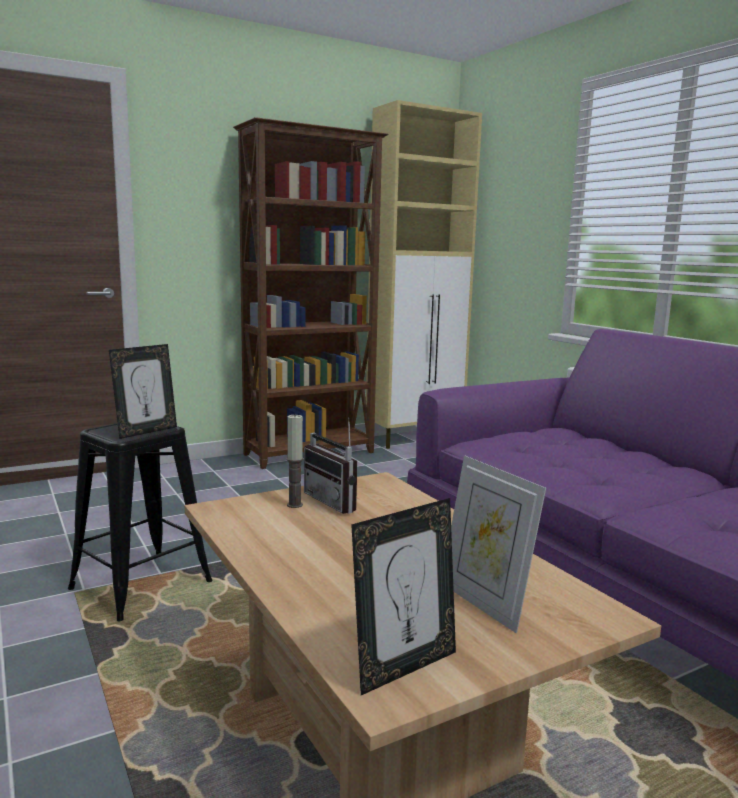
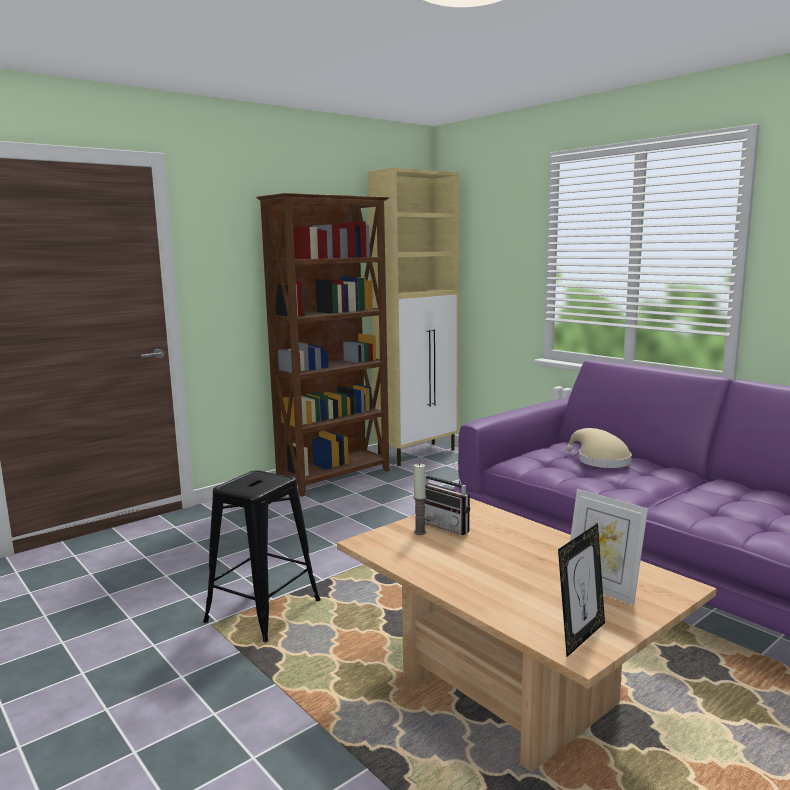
camera: 10 degrees left, 0 degrees up
(146, 431) = (268, 483): picture frame -> none
(588, 450) = (600, 460): none -> beige hat

